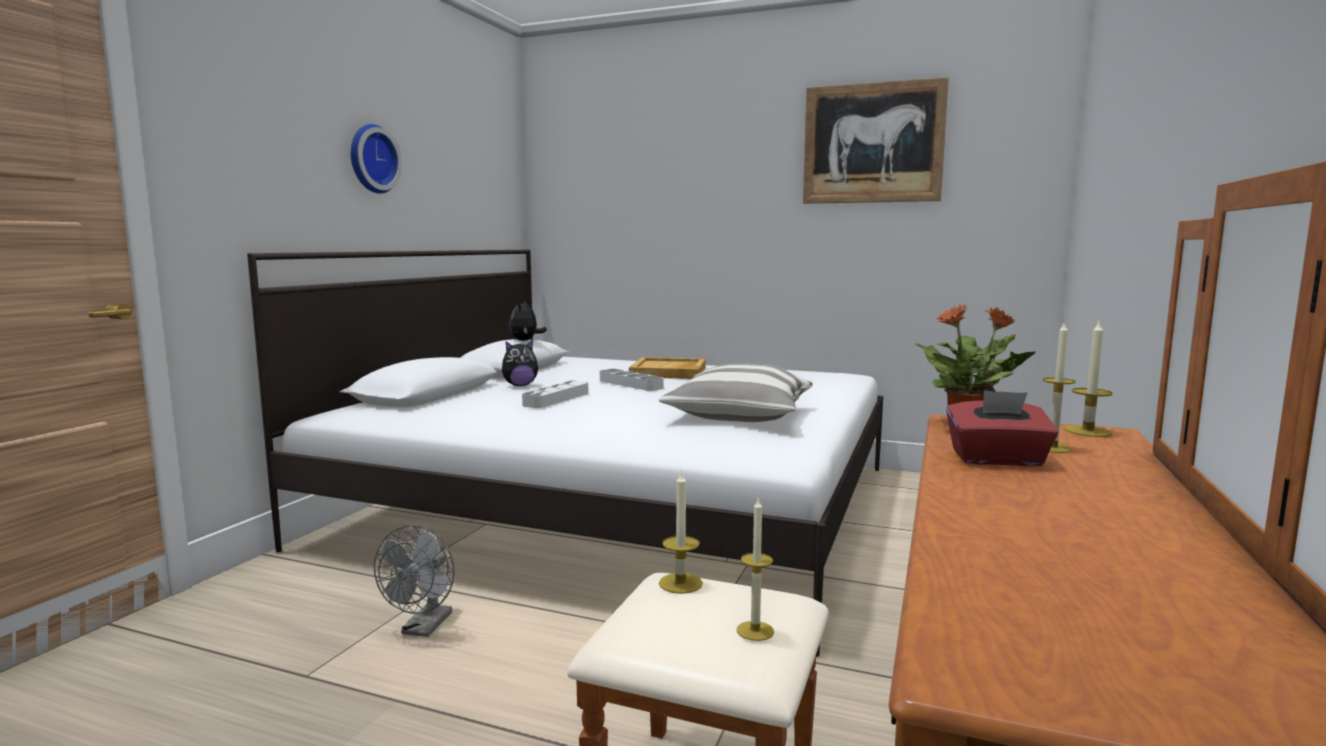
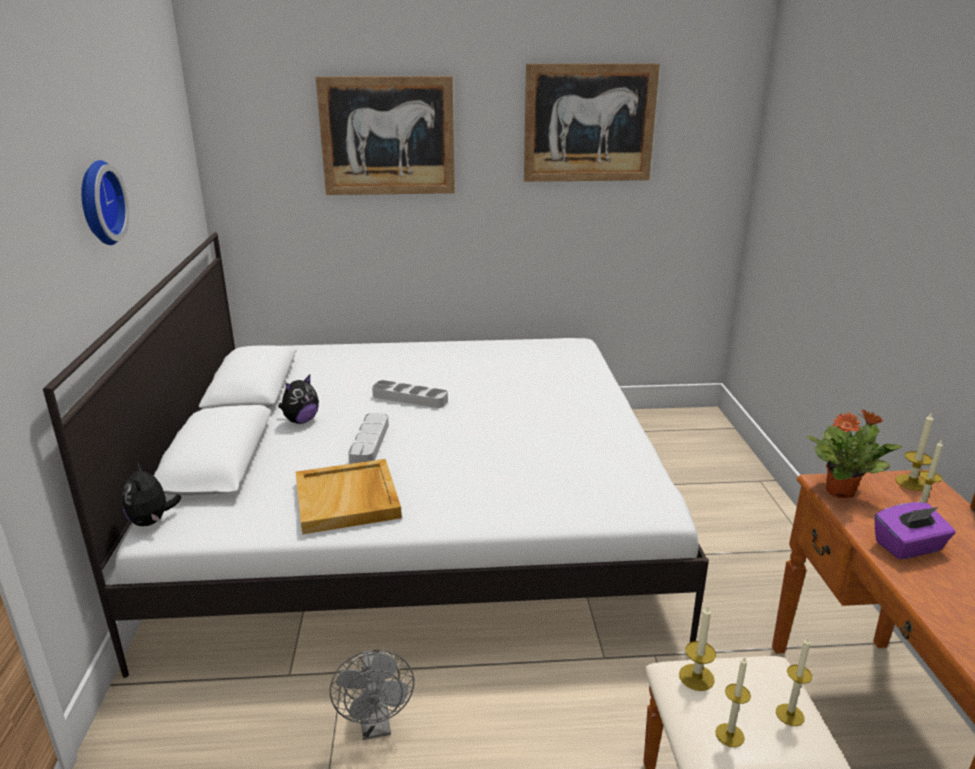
camera: 25 degrees left, 15 degrees up
(525, 340) = (263, 353): plush toy -> plush toy (152, 521)
(658, 626) = (729, 735): none -> candle
(669, 372) = (420, 365): beige tray -> beige tray (348, 500)
(676, 163) = (387, 136): none -> picture
(739, 415) = (559, 439): pillow -> none
(997, 460) = (908, 547): red tissue box -> purple tissue box

